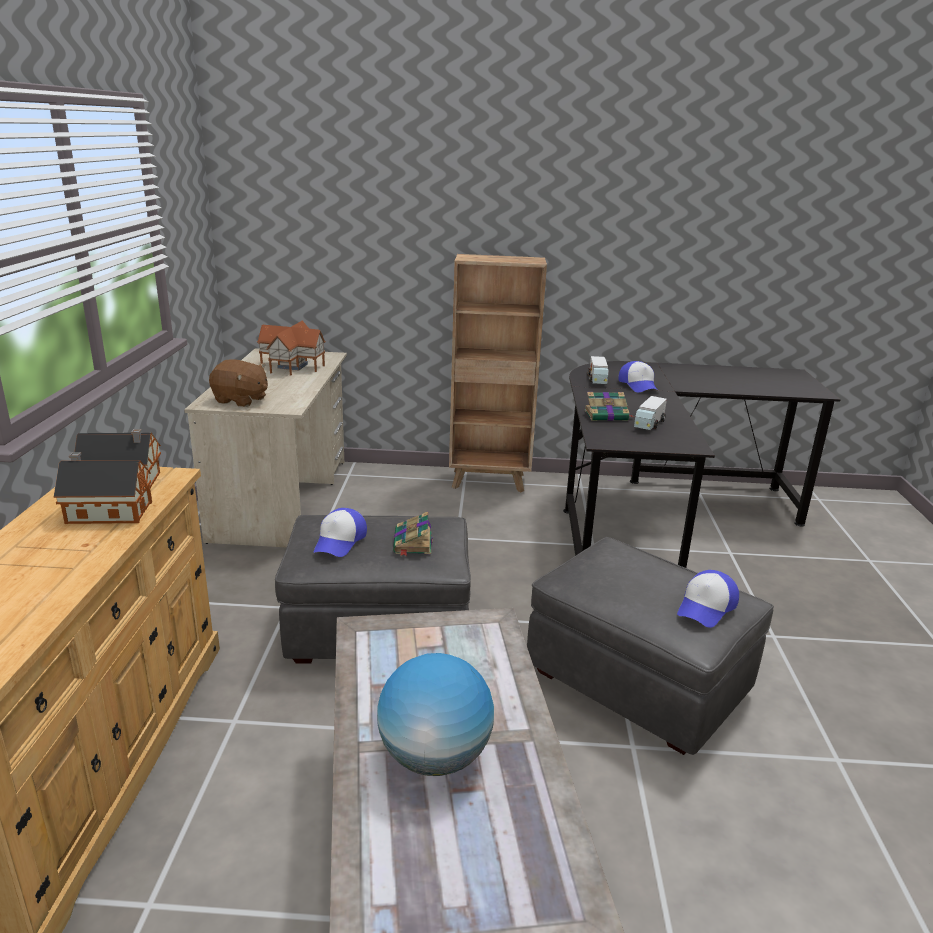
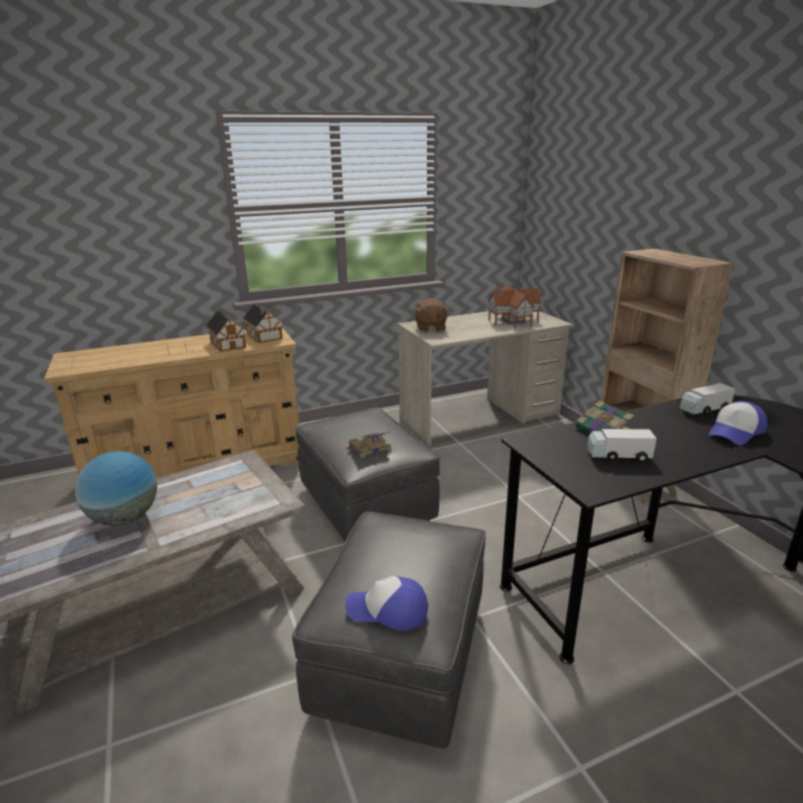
camera: 65 degrees right, 0 degrees up
(340, 541) = (348, 425): cap -> none

